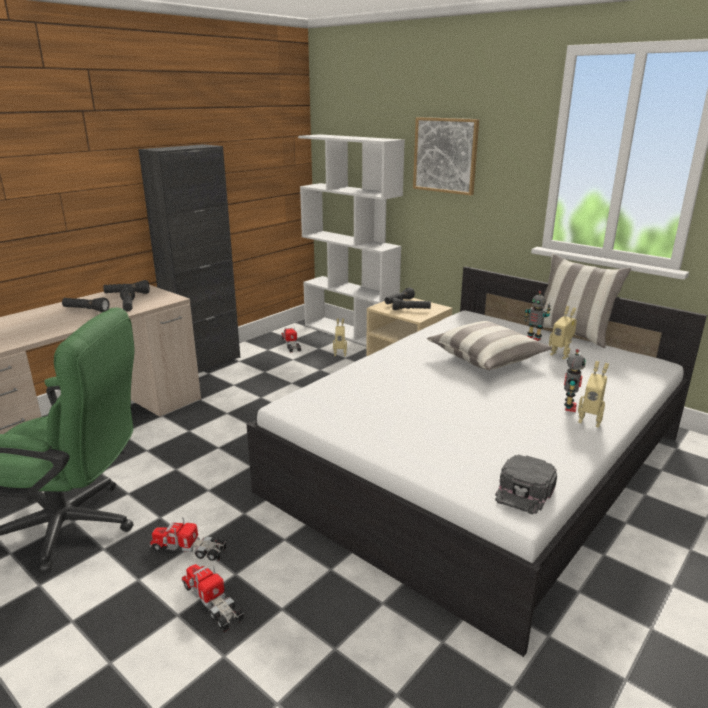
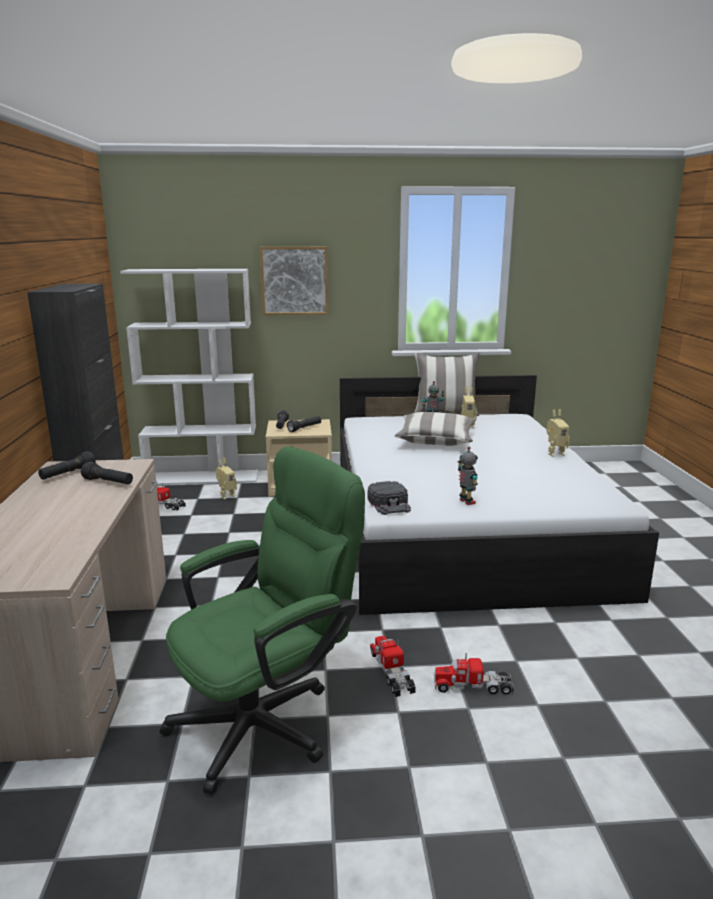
camera: 45 degrees left, 5 degrees down
(86, 310) = (66, 499): black flashlight -> none
(189, 549) = (392, 672): toy truck -> toy truck turned 105 degrees clockwise
(525, 490) = (604, 495): black cap -> black cap (389, 503)
(568, 407) = (532, 451): toy robot -> toy robot (466, 502)

